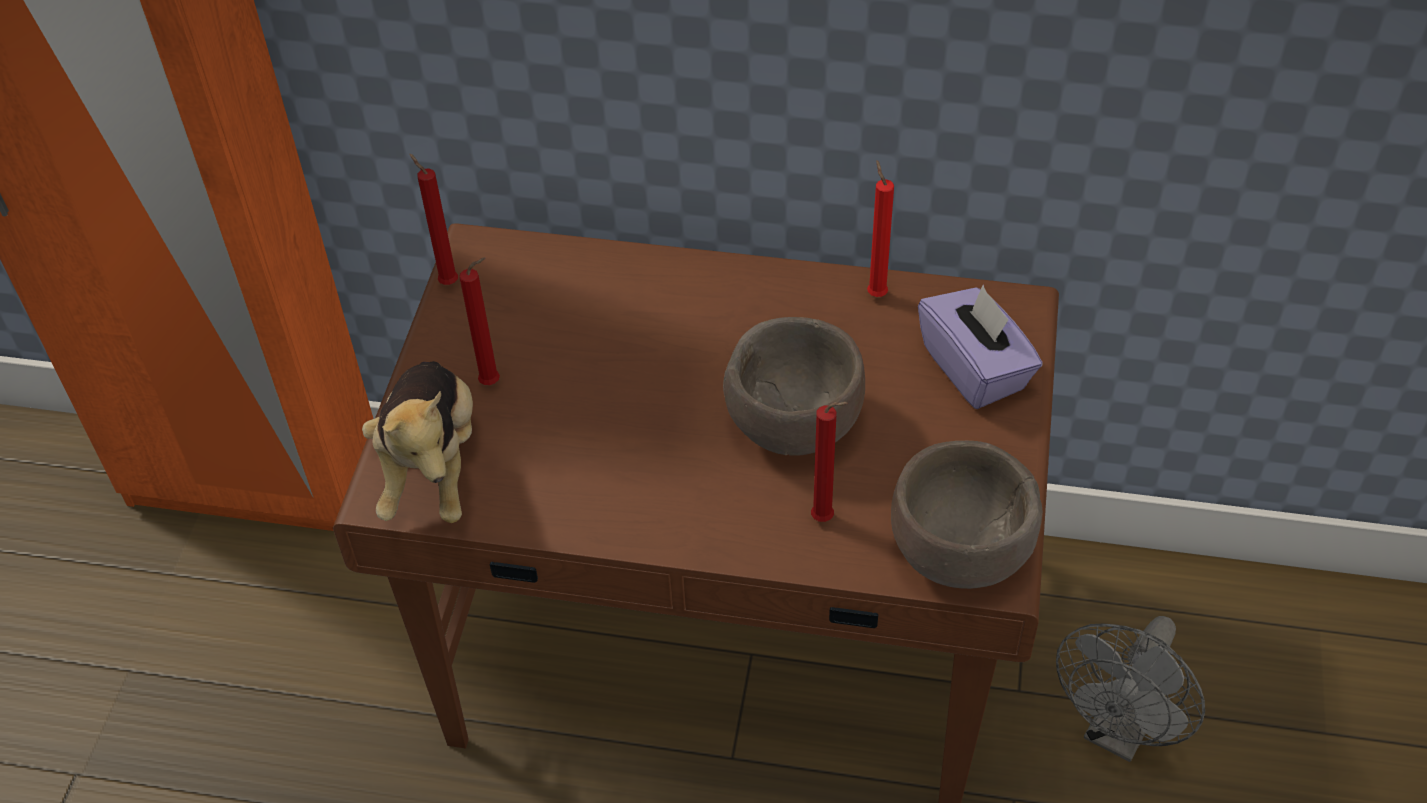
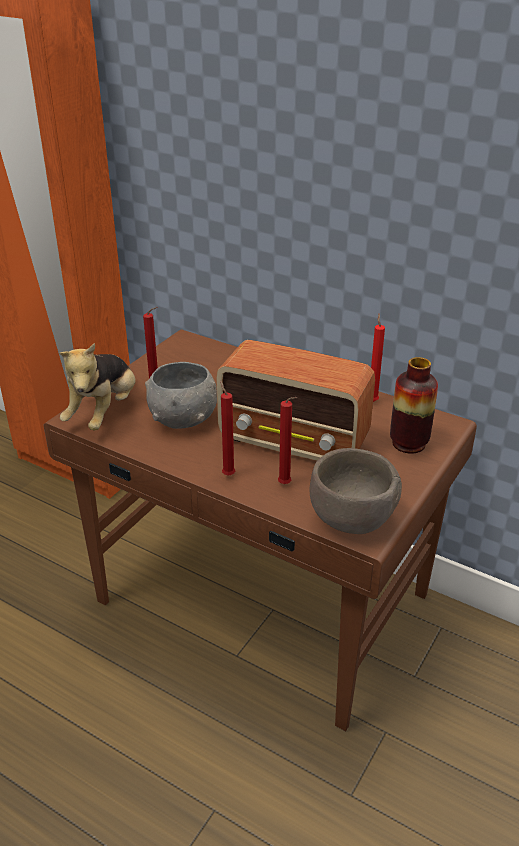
camera: 20 degrees right, 15 degrees down
(446, 282) = (162, 348): red candle -> red candle (227, 474)
(582, 437) = (183, 419): none -> grey bowl
(794, 423) = (295, 441): brown bowl -> radio
(975, 369) = (408, 443): purple tissue box -> vase
(1118, 732) = (465, 718): grey fan -> none

